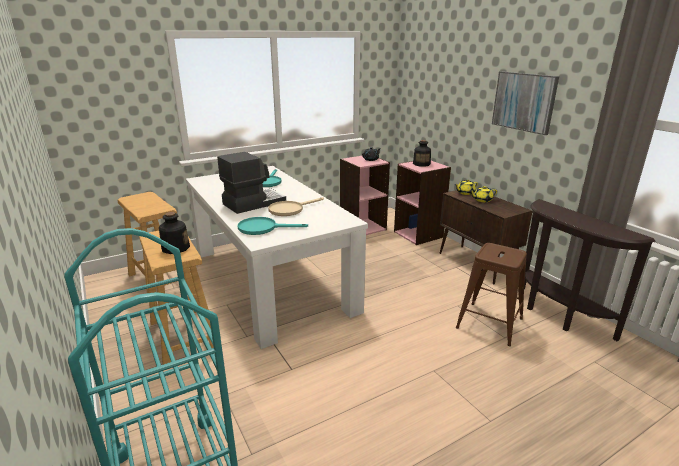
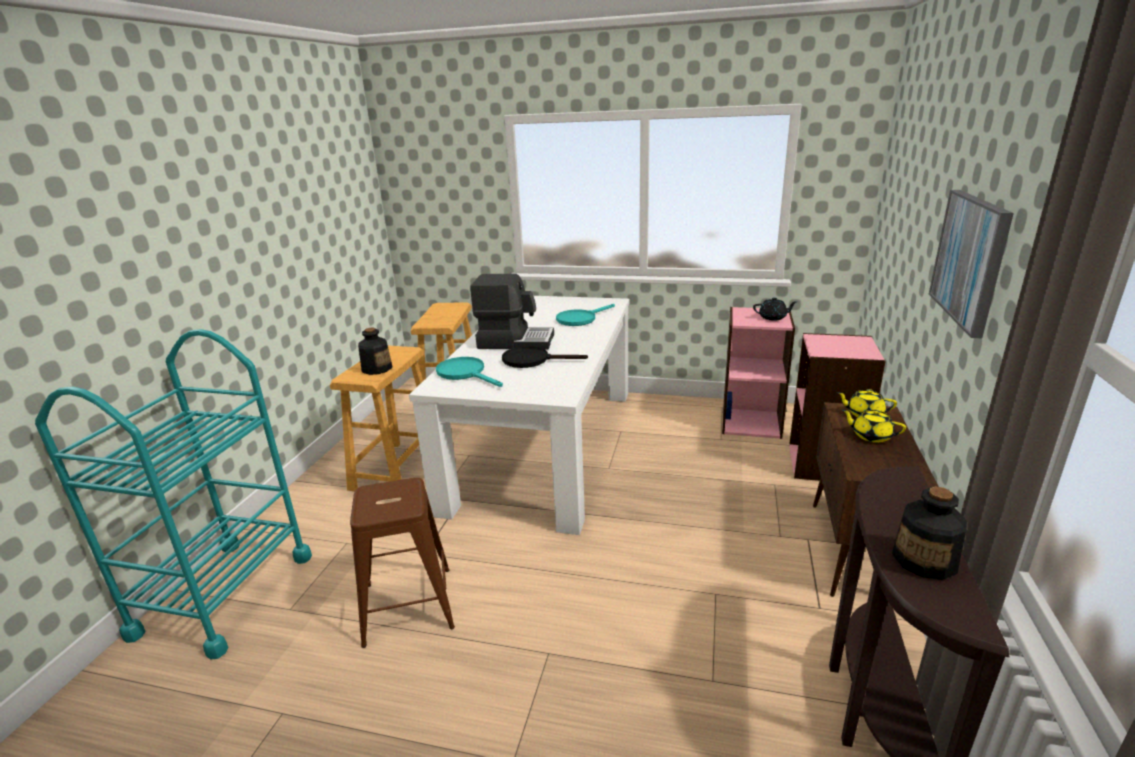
camera: 45 degrees right, 0 degrees up
(290, 209) = (532, 360): beige frying pan -> black frying pan
(421, 164) = (841, 343): bottle -> bottle (925, 560)
(489, 323) = (723, 647): brown stool -> brown stool (408, 606)

